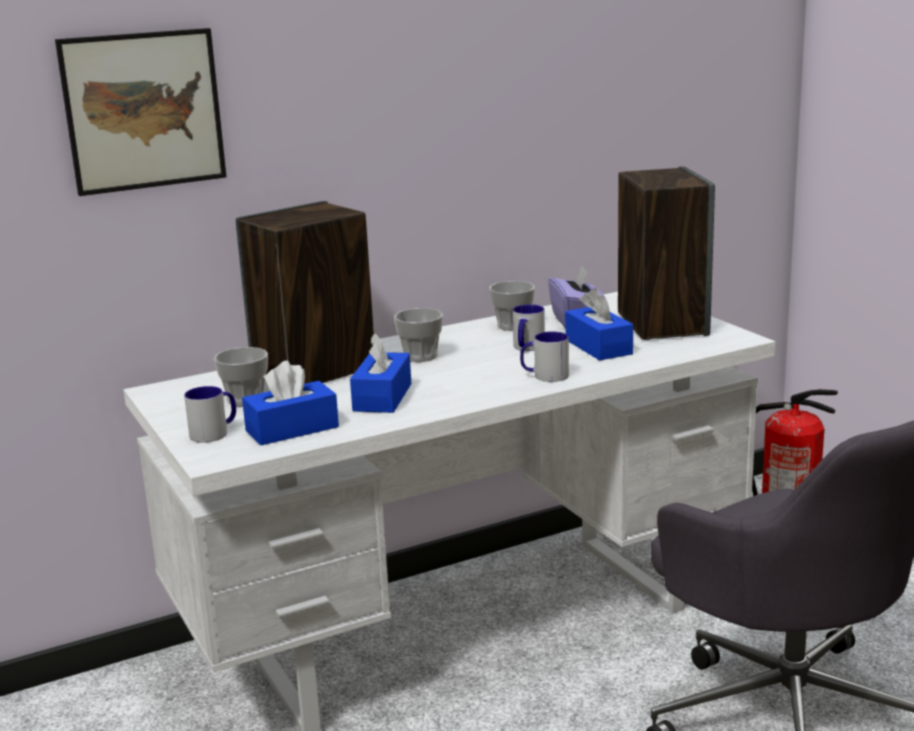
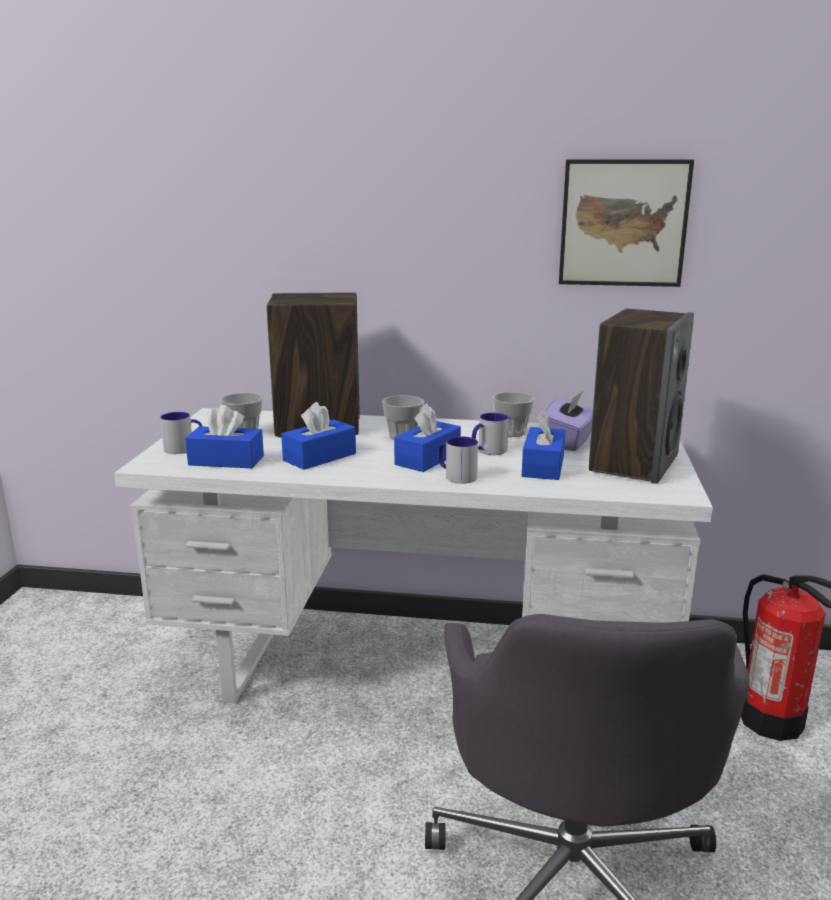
camera: 35 degrees right, 0 degrees up
(143, 111) = (231, 203): picture -> picture (623, 223)
(488, 369) = (427, 459): none -> blue tissue box

